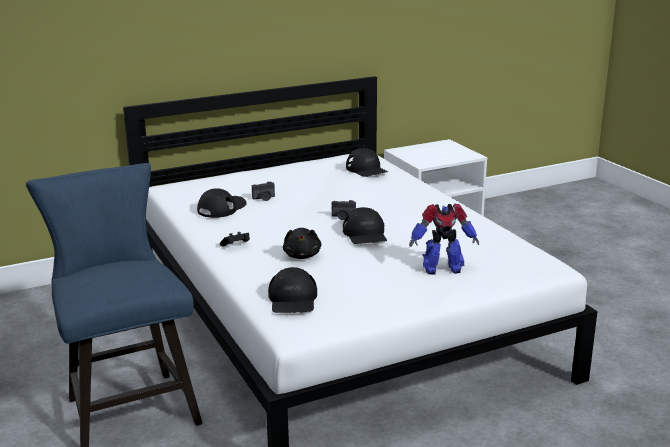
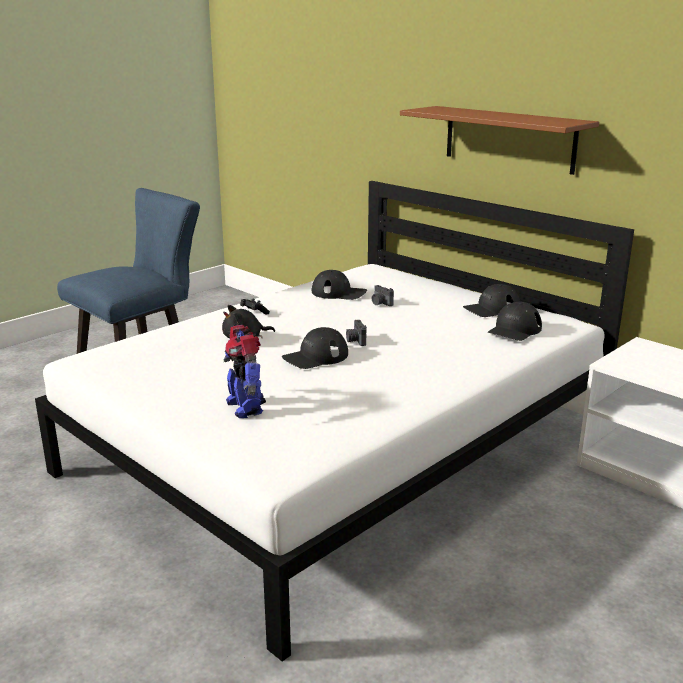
camera: 70 degrees right, 0 degrees up
(263, 34) = (509, 139): none -> brown shelf
(293, 300) = (142, 350): black cap -> black cap (491, 309)

